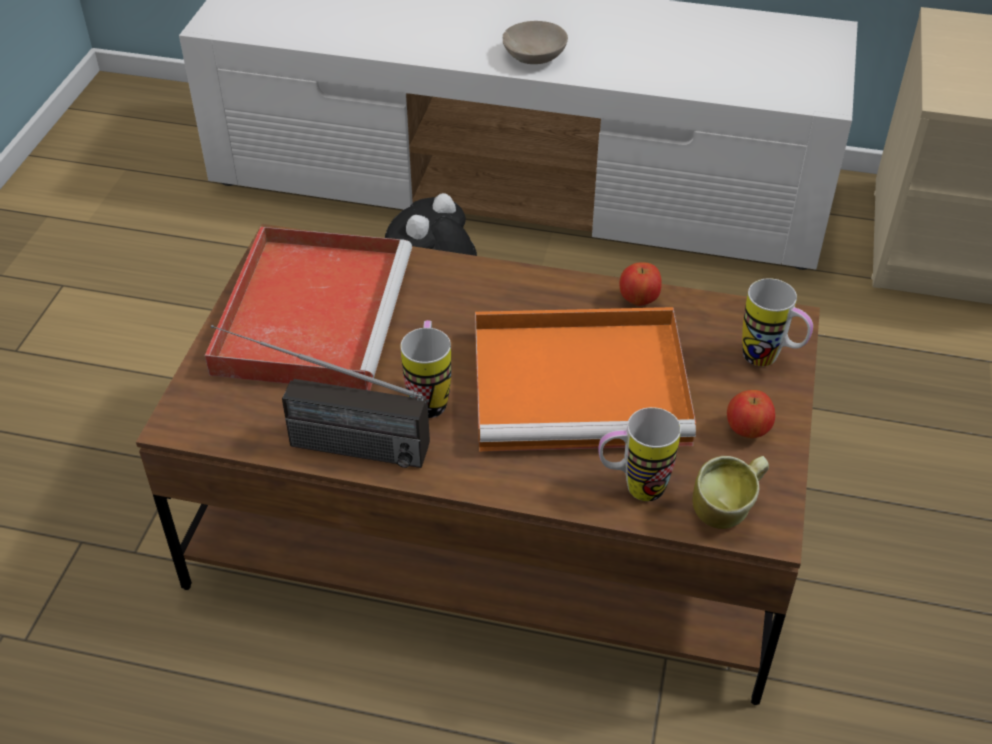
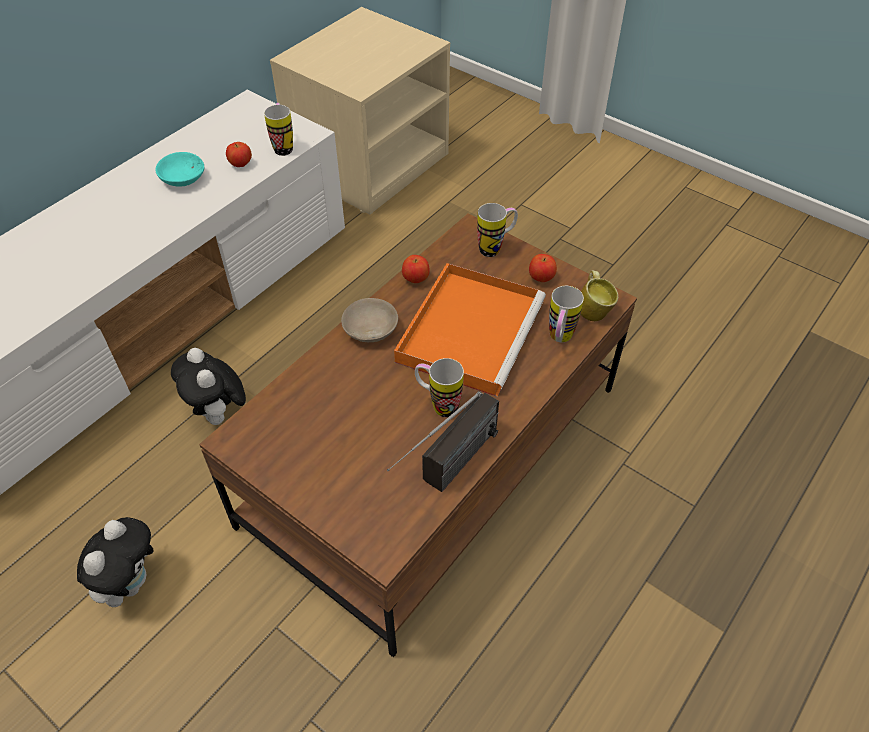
camera: 65 degrees left, 5 degrees up
(187, 325) = (131, 582): none -> plush toy
(313, 311) = (319, 441): red tray -> none
(536, 56) = (148, 230): beige bowl -> beige bowl (372, 329)
(640, 43) = (181, 179): none -> turquoise bowl
(707, 73) = (241, 165): none -> apple
(776, 91) = (283, 146): none -> mug

